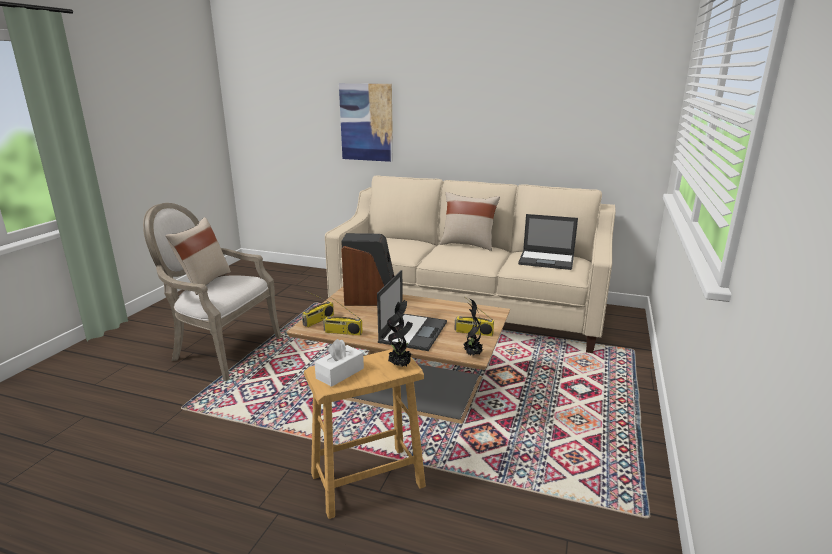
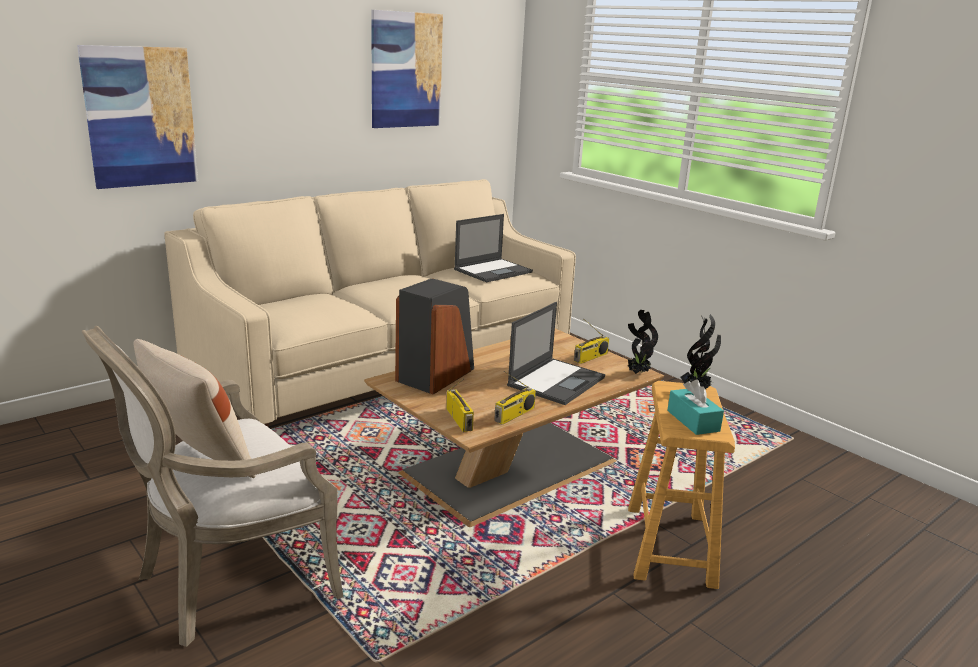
camera: 60 degrees left, 0 degrees up
(340, 373) = (693, 421): white tissue box -> turquoise tissue box
(413, 331) = (556, 381): laptop -> laptop turned 75 degrees clockwise
(468, 244) = (383, 280): beige pillow -> none
(549, 98) = (406, 70): none -> picture

